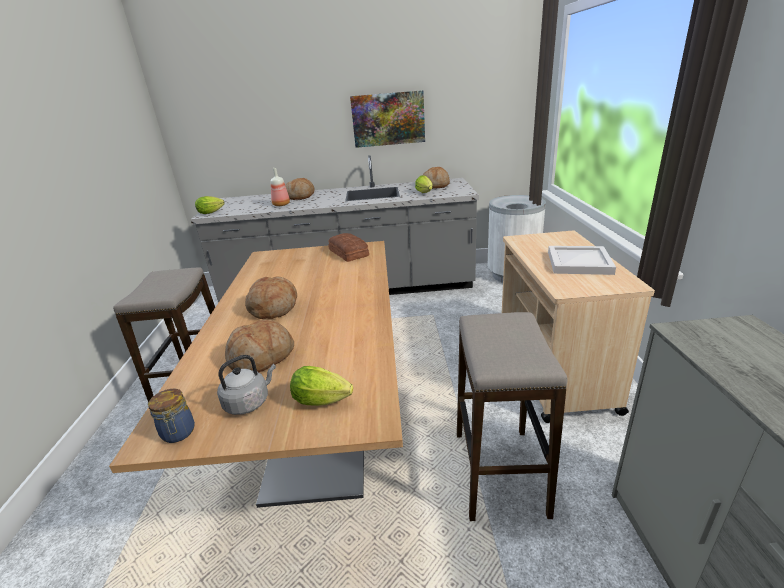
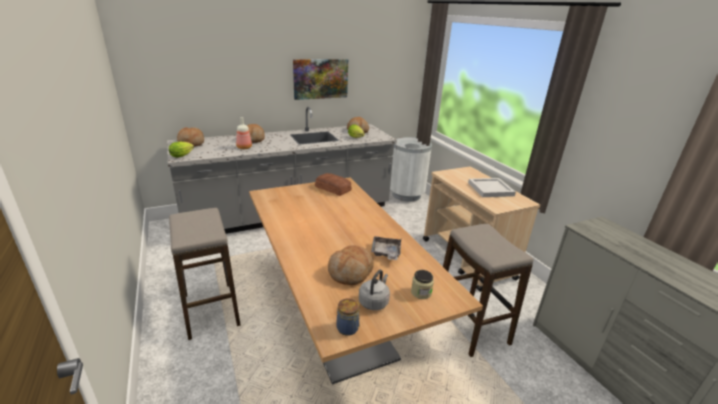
camera: 25 degrees left, 0 degrees up
(273, 307) = (319, 236): bread -> bread (191, 143)
(325, 401) = (421, 292): lettuce -> jar
(333, 338) = (386, 252): none -> grey tray

